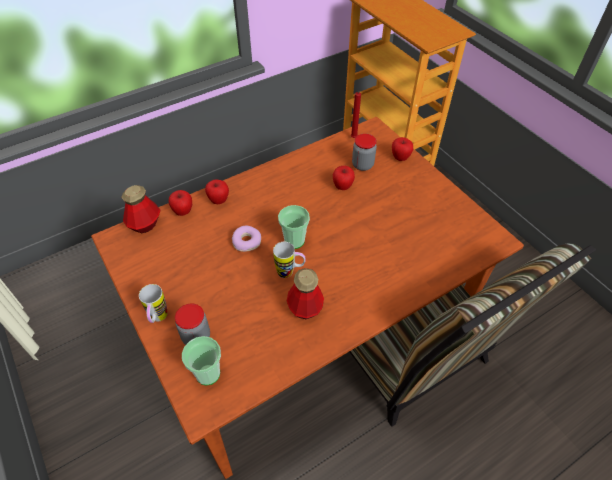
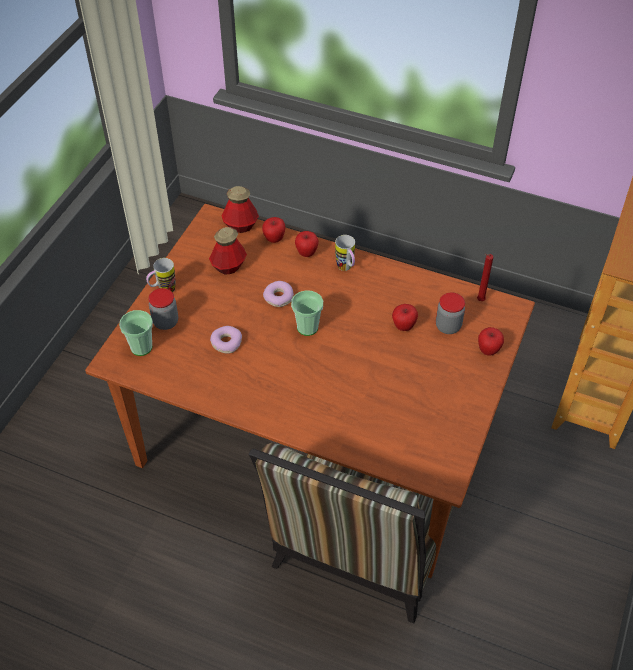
camera: 55 degrees right, 0 degrees up
(262, 303) = (226, 343): none -> donut
(290, 273) = (271, 343): mug -> mug (346, 269)
(305, 308) = (244, 372): bottle -> bottle (229, 266)

